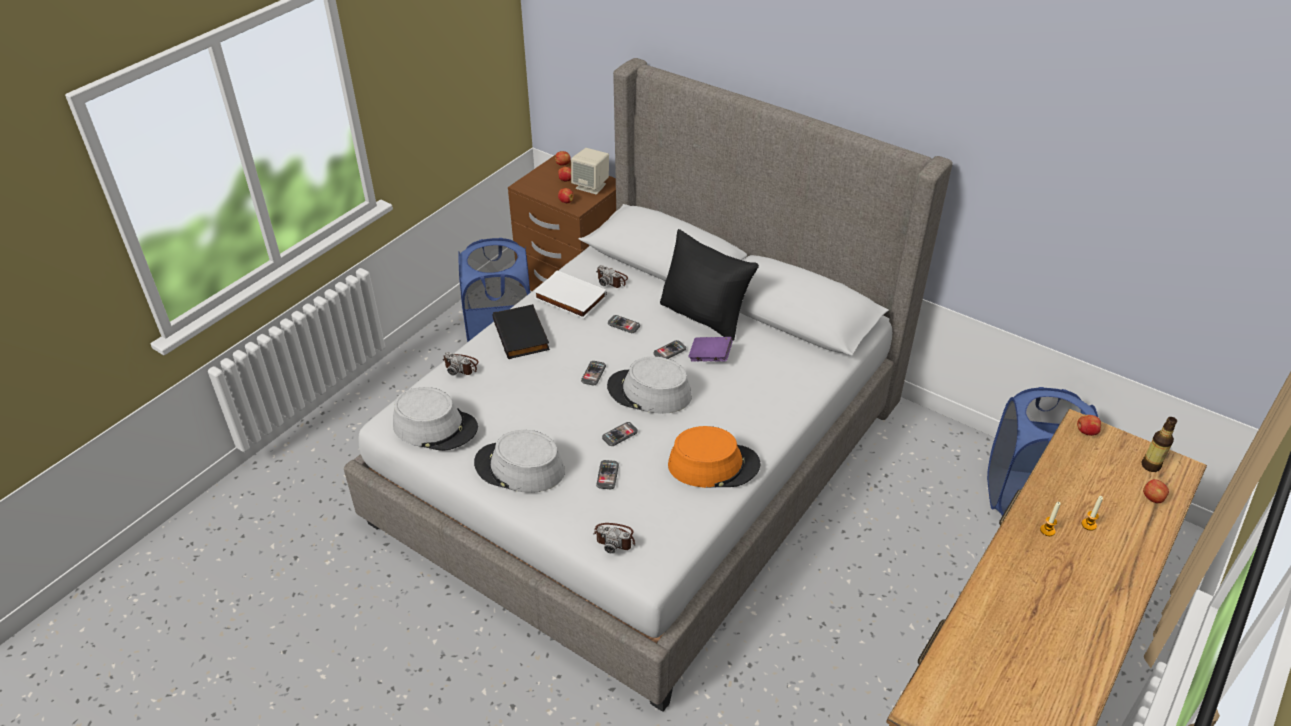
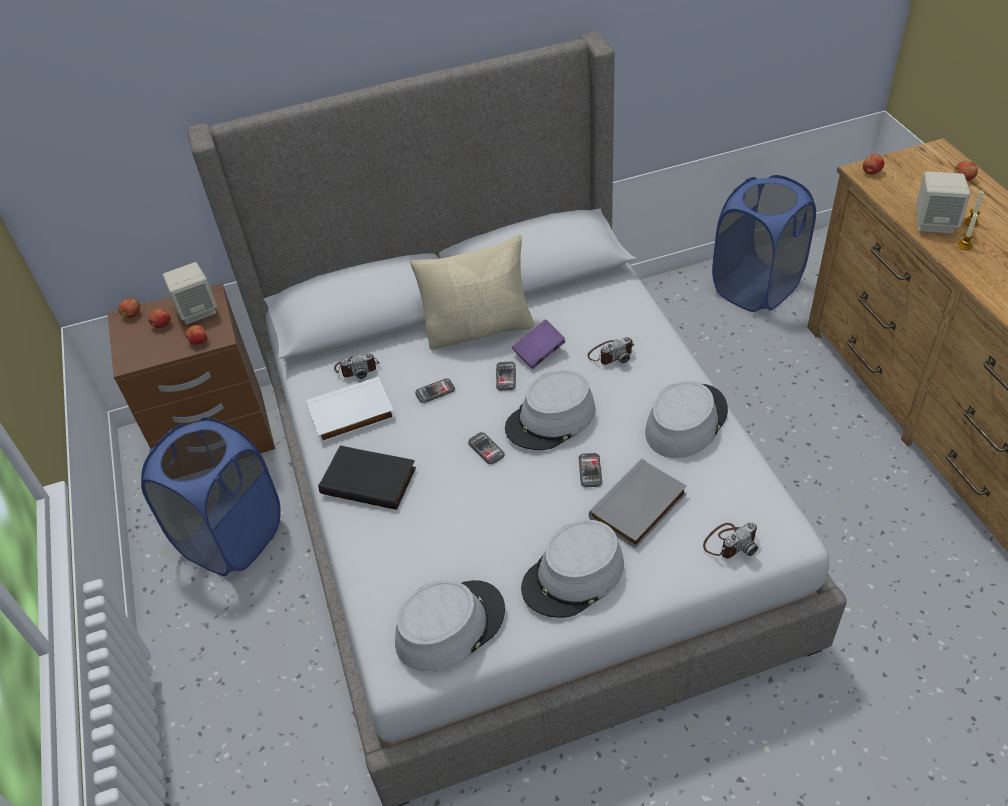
camera: 50 degrees left, 5 degrees up
(461, 366) = (368, 557): camera -> camera (611, 354)
(607, 475) = (639, 508): phone -> grey book
(704, 316) = (479, 329): black pillow -> beige pillow
(713, 465) = (685, 421): orange hat -> grey hat
(1059, 499) = (934, 223): none -> beige speaker
(1150, 465) = (928, 162): bottle -> none

